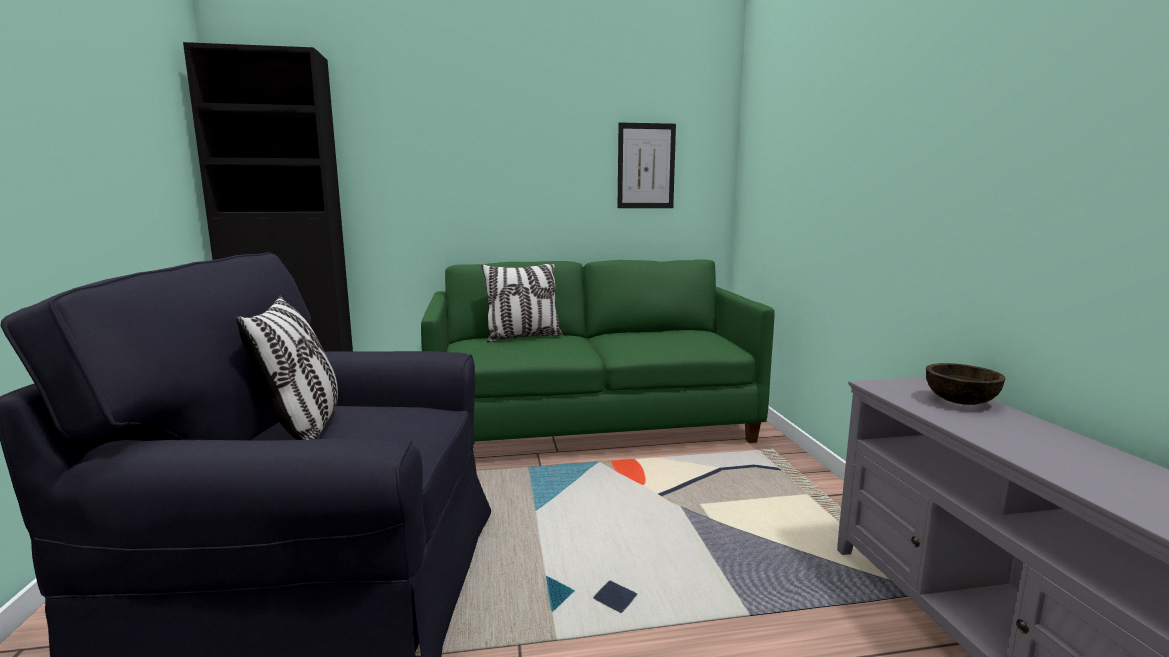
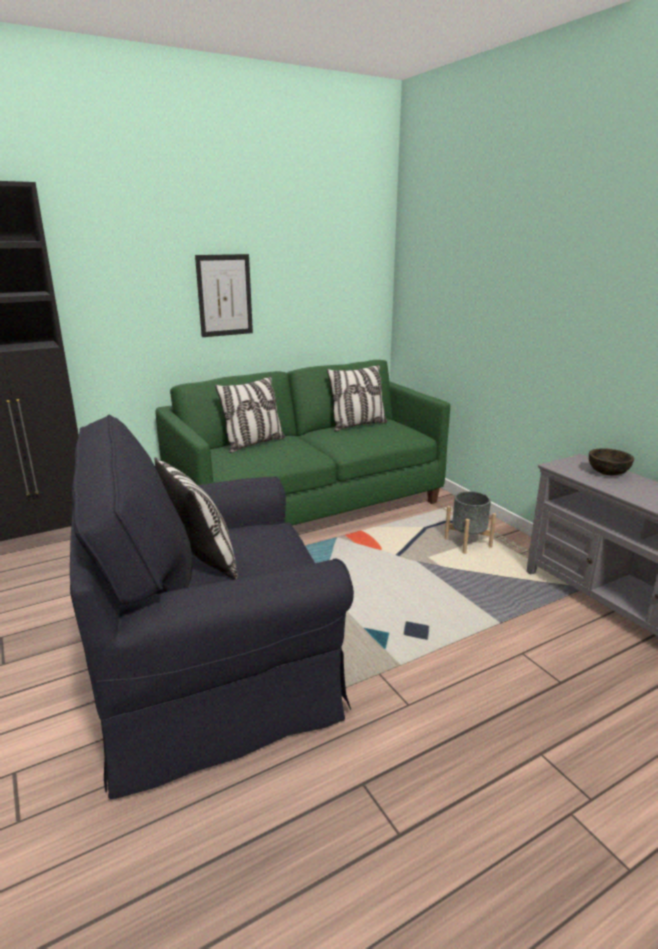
camera: 20 degrees left, 10 degrees up
(646, 166) = (325, 279): picture -> picture (224, 295)
(661, 332) = (357, 425): none -> pillow
(769, 496) = (467, 543): none -> grey planter

